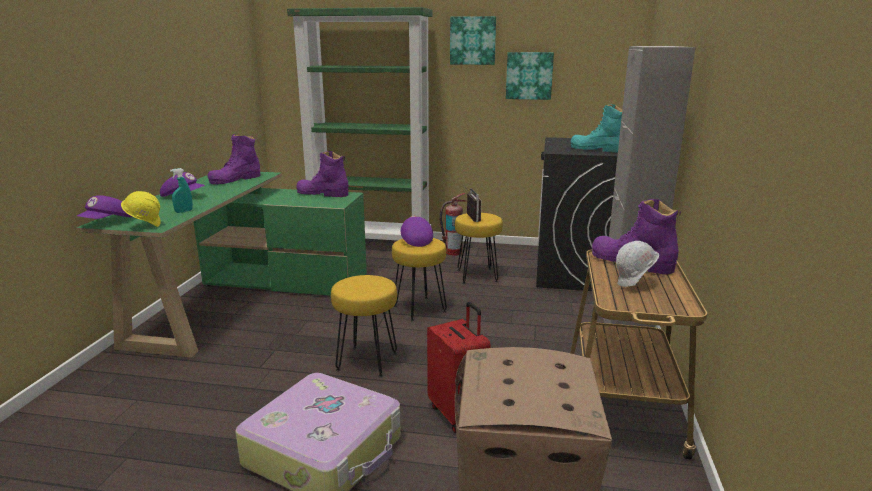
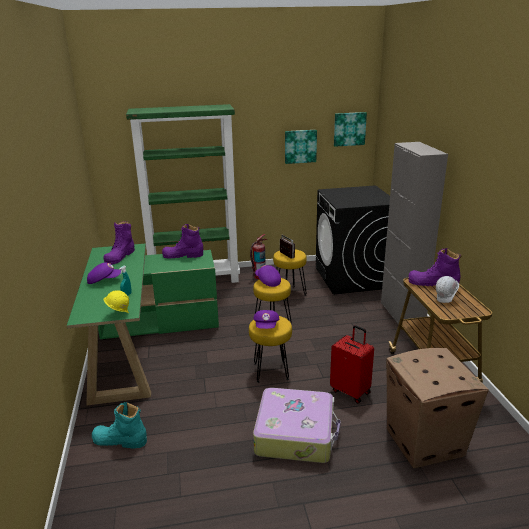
camera: 20 degrees left, 5 degrees up
(108, 222) = (85, 316): purple cap -> purple cap (266, 326)
(473, 40) = (259, 124): picture -> picture (349, 129)
(598, 149) = (363, 200): turquoise boot -> turquoise boot (119, 440)

